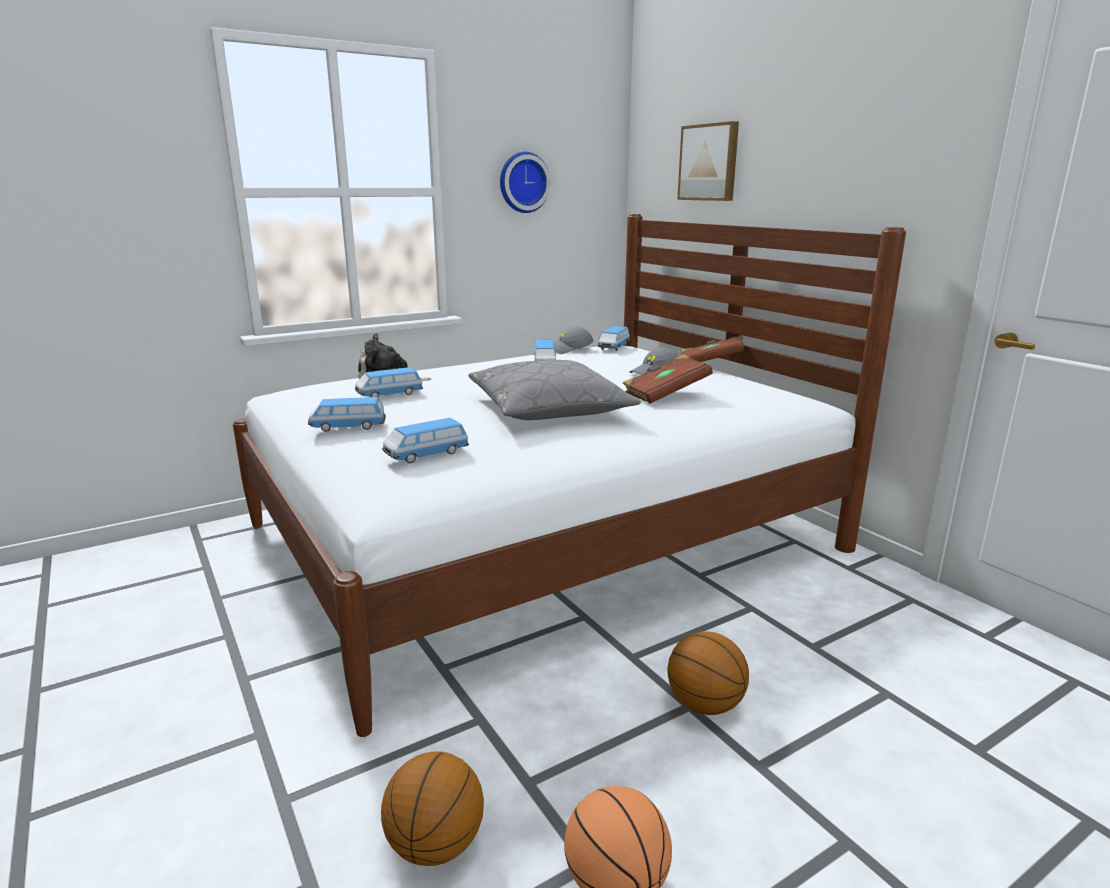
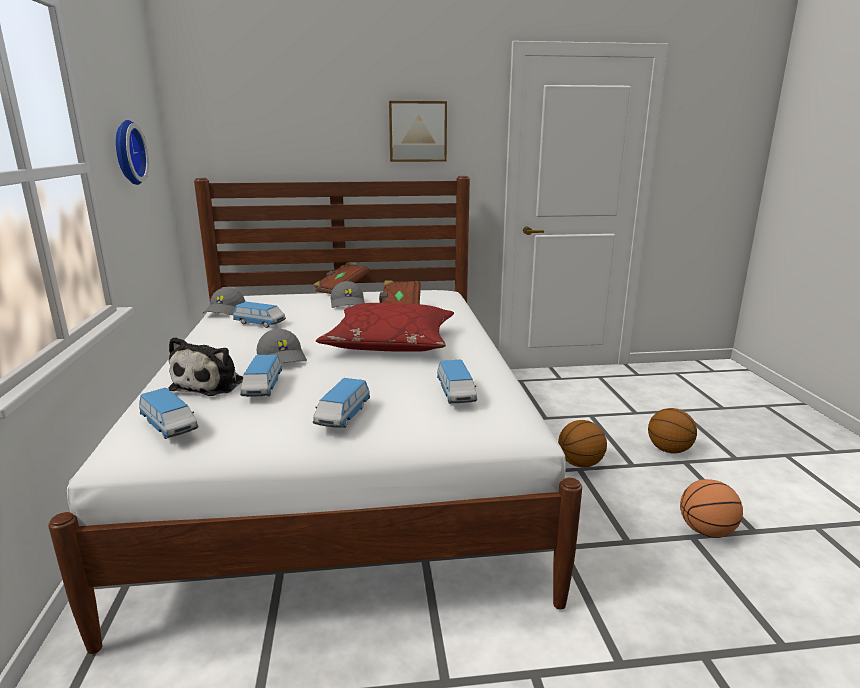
camera: 65 degrees left, 0 degrees up
(435, 845) = (673, 590): basketball -> basketball (669, 450)
(461, 386) = (282, 358): none -> grey cap
(549, 408) = (390, 342): grey pillow -> red pillow
(613, 347) = (247, 299): toy car -> toy car (169, 427)
(709, 162) = (280, 132): picture -> picture (417, 131)

